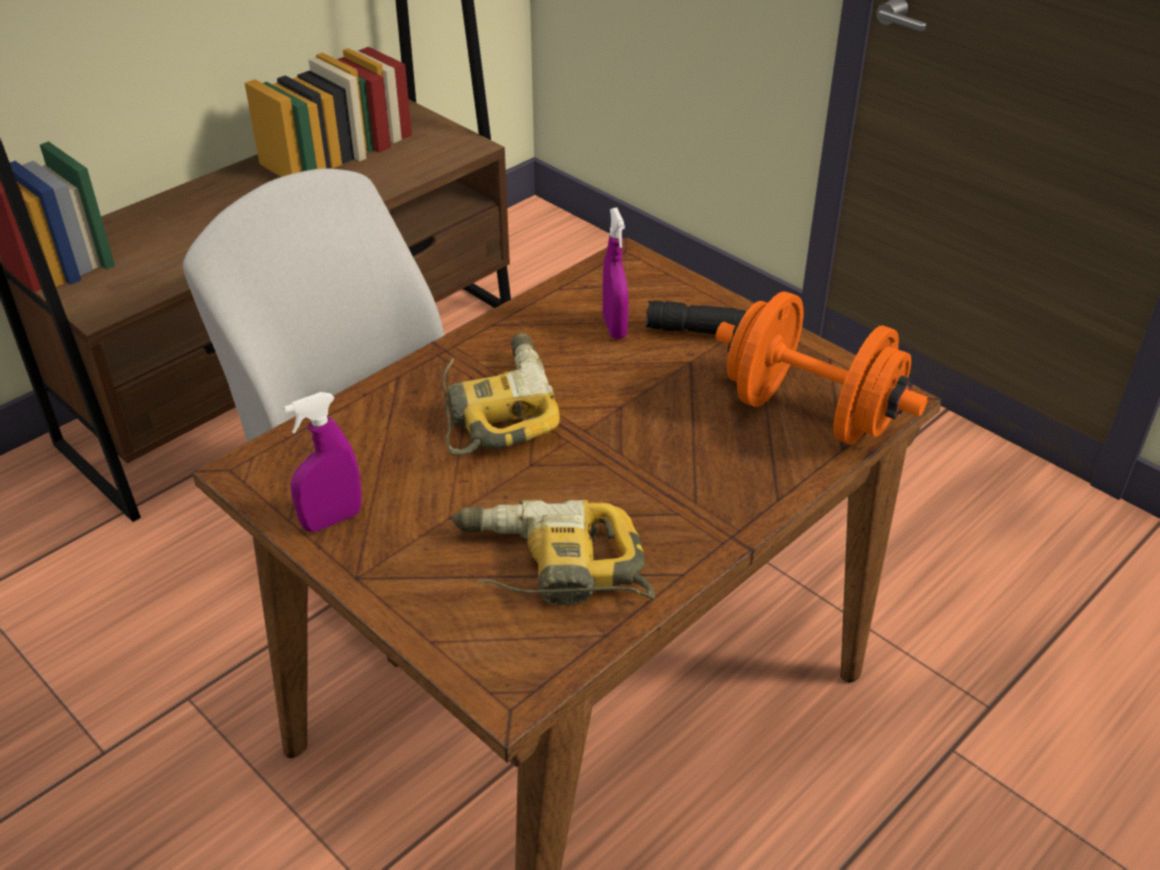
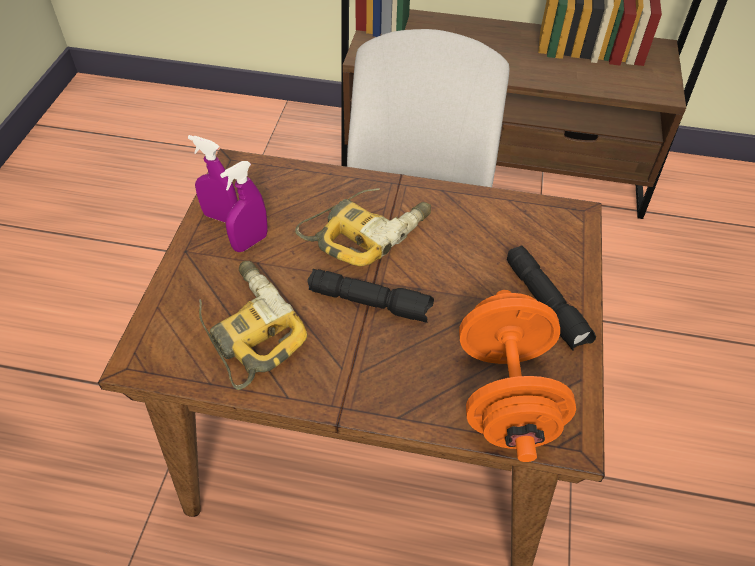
camera: 55 degrees right, 10 degrees up
(605, 450) = (371, 302): none -> black flashlight
(614, 327) = (496, 245): purple spray bottle -> purple spray bottle (250, 242)

